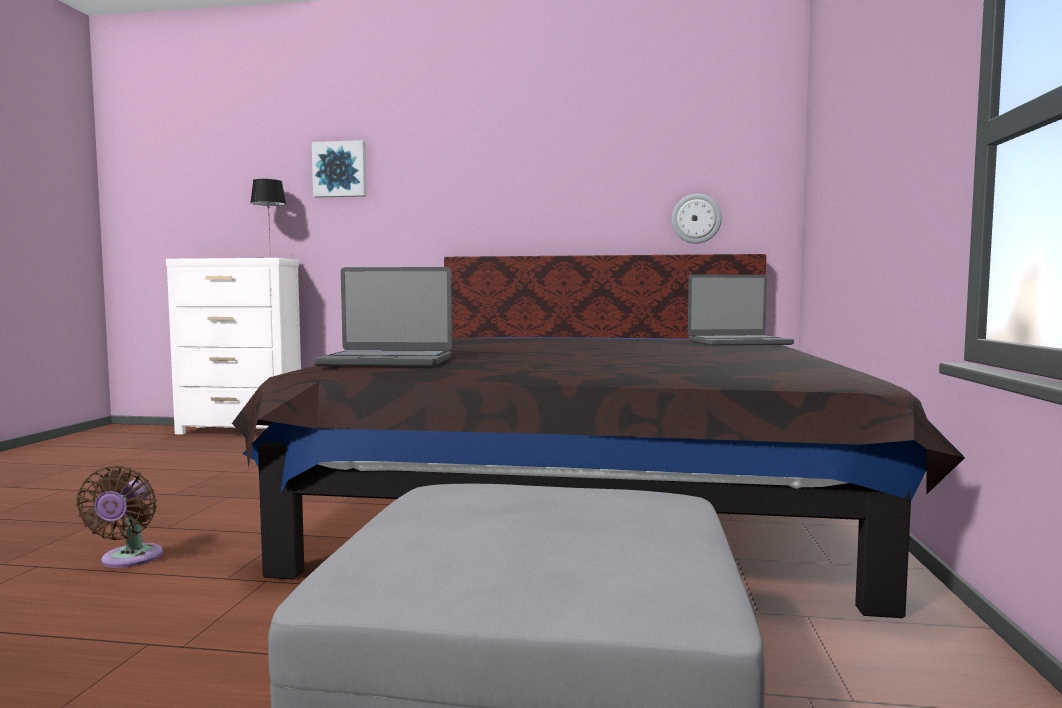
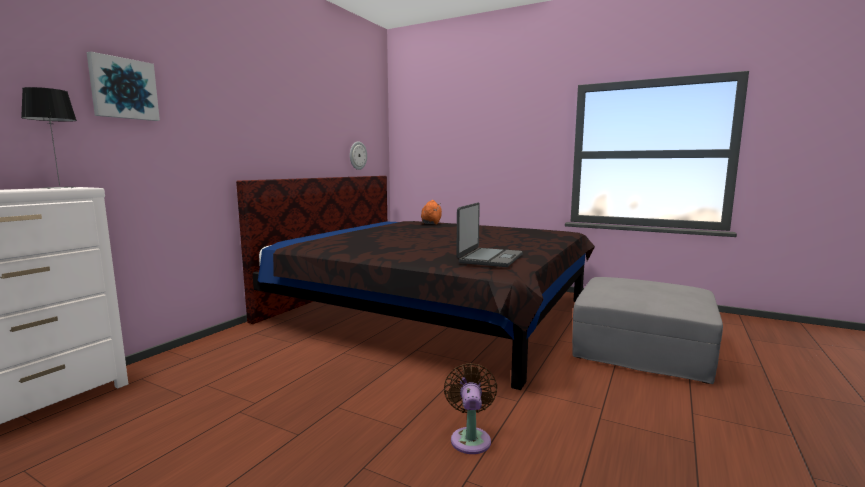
camera: 70 degrees left, 5 degrees up
(129, 559) = (470, 438): brown fan -> brown fan turned 105 degrees counterclockwise
(738, 342) = (431, 223): laptop -> orange plush toy

